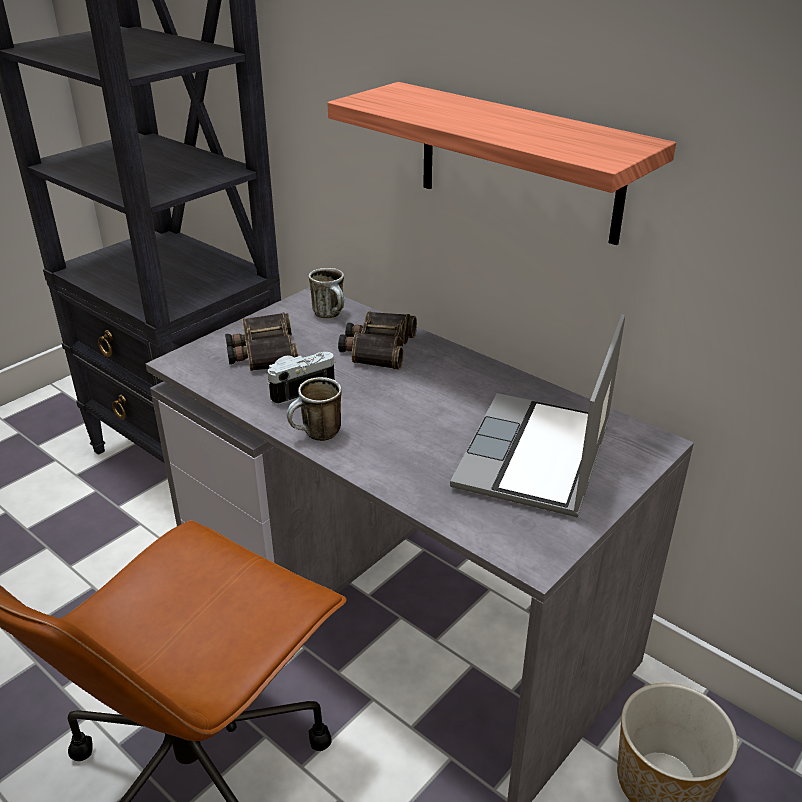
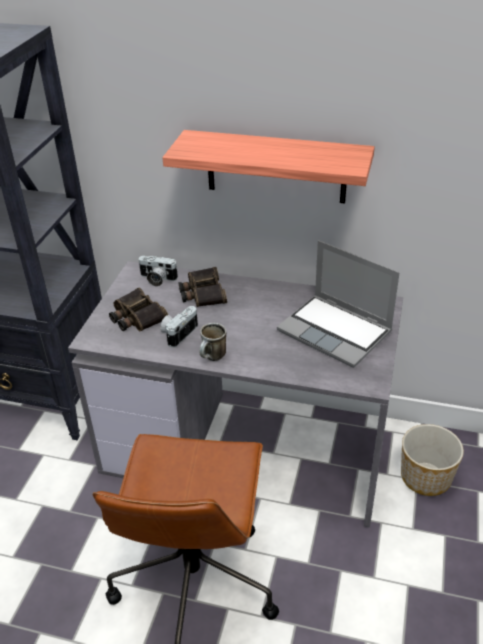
camera: 25 degrees left, 5 degrees up
(332, 315) = (157, 279): mug -> camera
(536, 458) = (336, 331): laptop -> laptop turned 45 degrees counterclockwise

